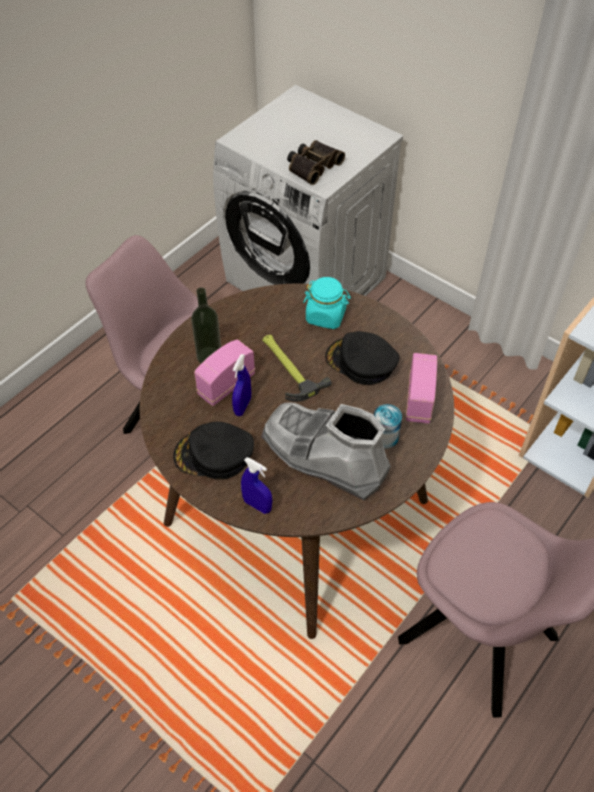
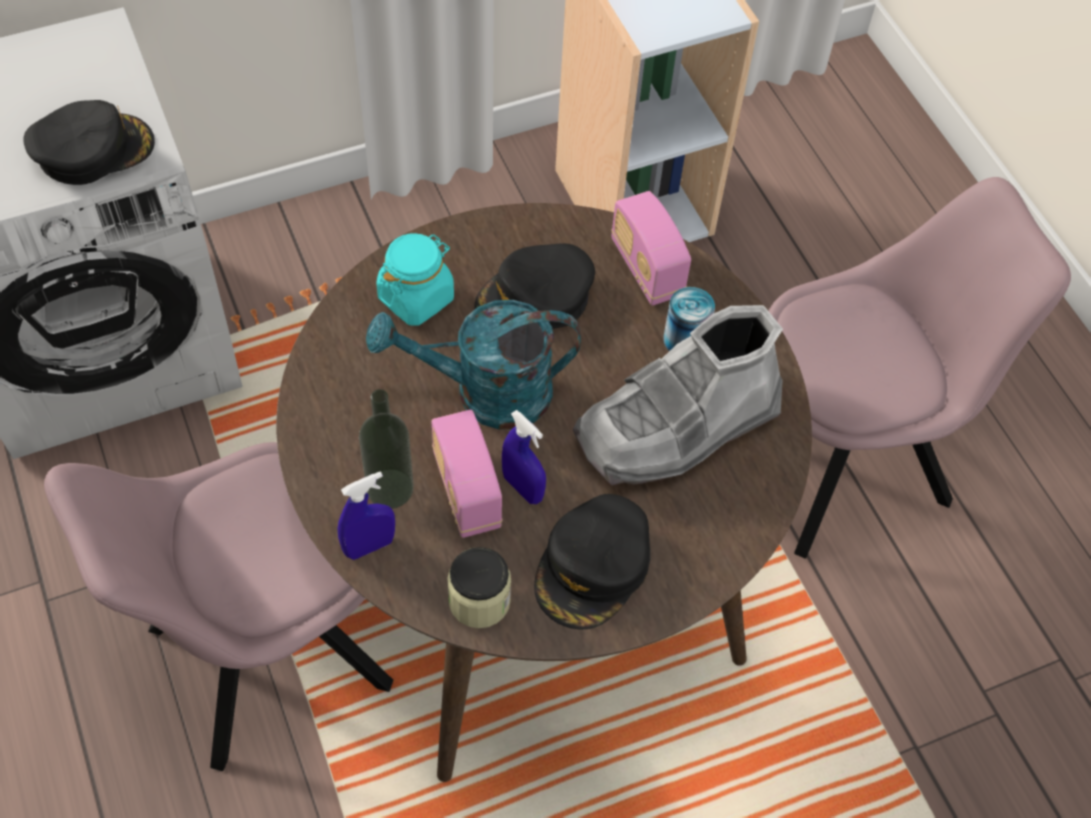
camera: 65 degrees left, 5 degrees up
(168, 417) = (479, 600): none -> jar
(257, 505) = (716, 550): blue spray bottle -> blue spray bottle (369, 546)
(288, 367) = (485, 393): hammer -> turquoise watering can
(312, 166) = (92, 149): binoculars -> black cap
(419, 400) = (646, 268): radio -> radio turned 150 degrees counterclockwise

